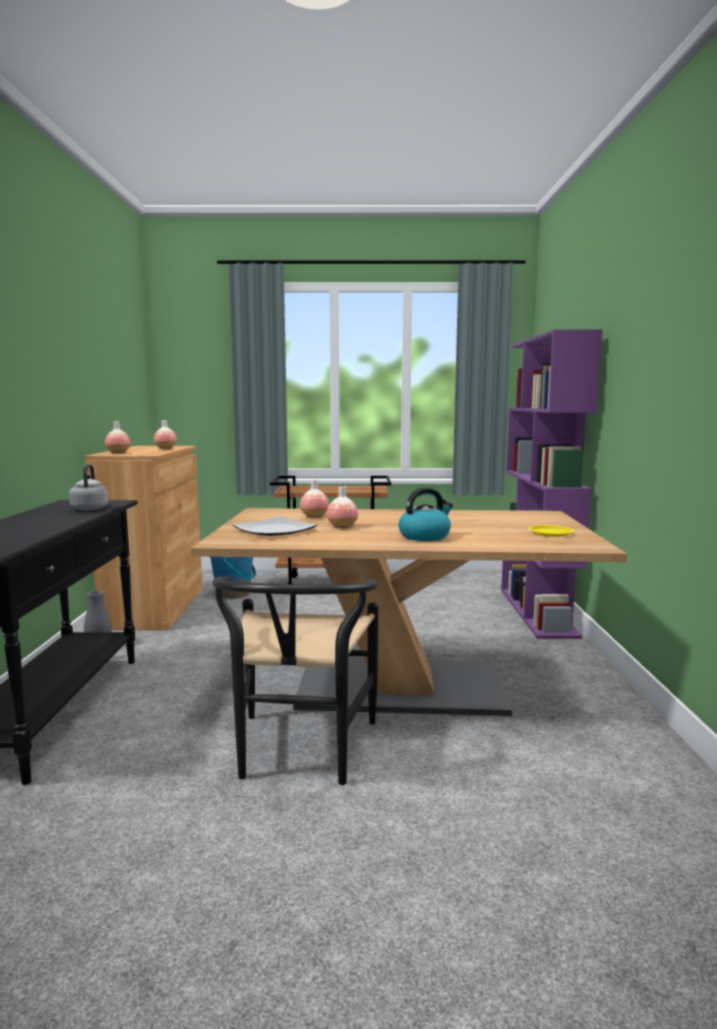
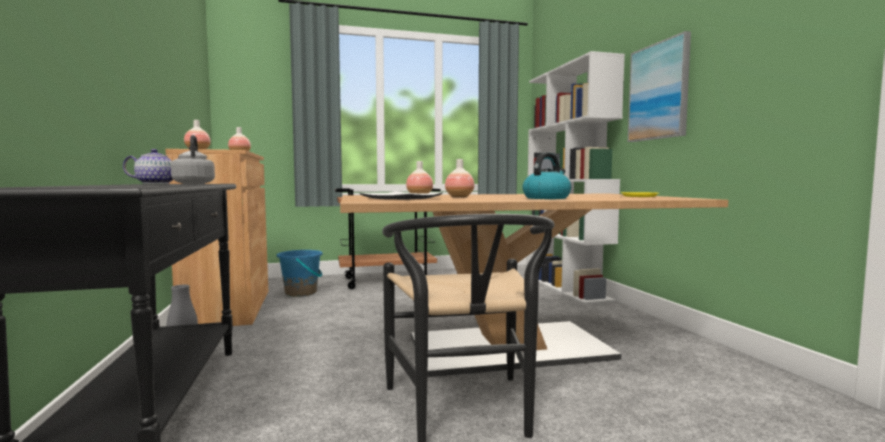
camera: 15 degrees left, 5 degrees down
(63, 504) = (156, 183): none -> teapot
(538, 612) = (566, 288): purple bookcase -> white bookcase
(627, 387) = (659, 91): none -> picture

